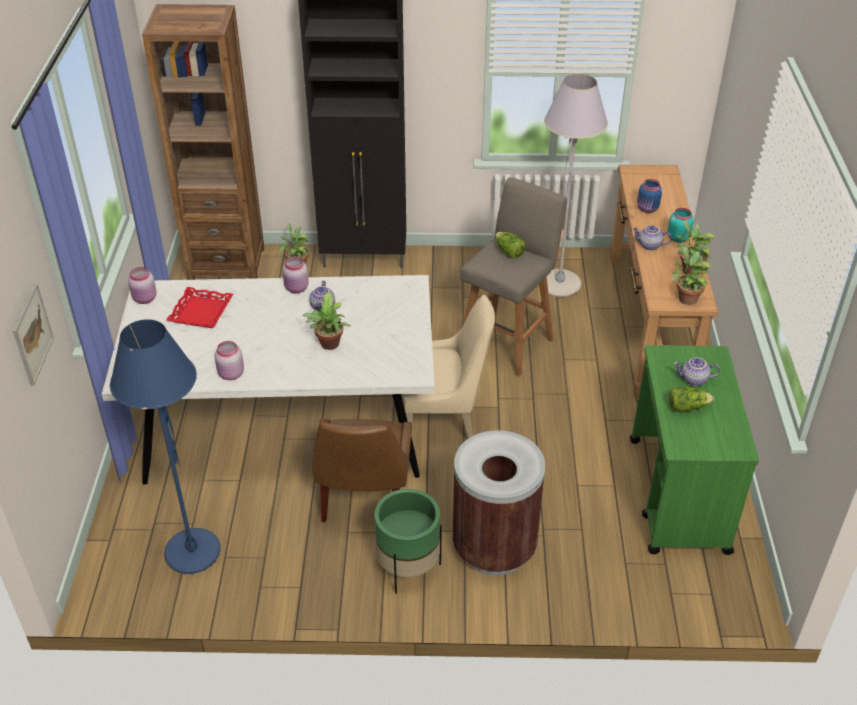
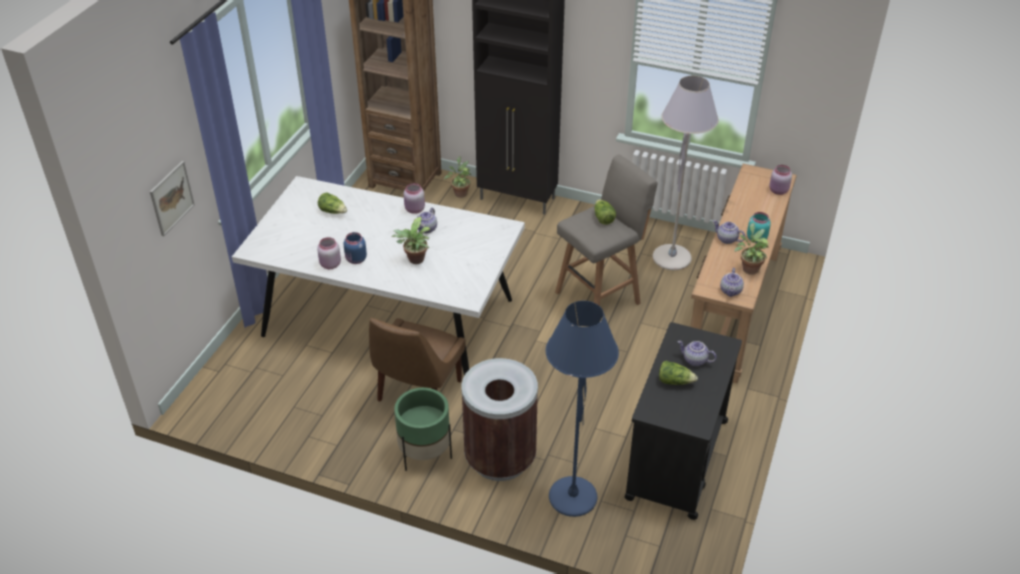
camera: 20 degrees right, 0 degrees up
(145, 299) = (298, 192): pink jar -> pink jar (778, 191)
(192, 552) = (272, 396): blue floor lamp -> blue floor lamp (572, 497)
(200, 312) = (333, 211): red tray -> lettuce
(444, 419) = (514, 346): beige chair -> none
(647, 209) = (744, 207): blue jar -> blue jar (356, 260)
(678, 495) = (676, 460): green cart -> black cart
(686, 298) = (731, 291): potted plant -> teapot

